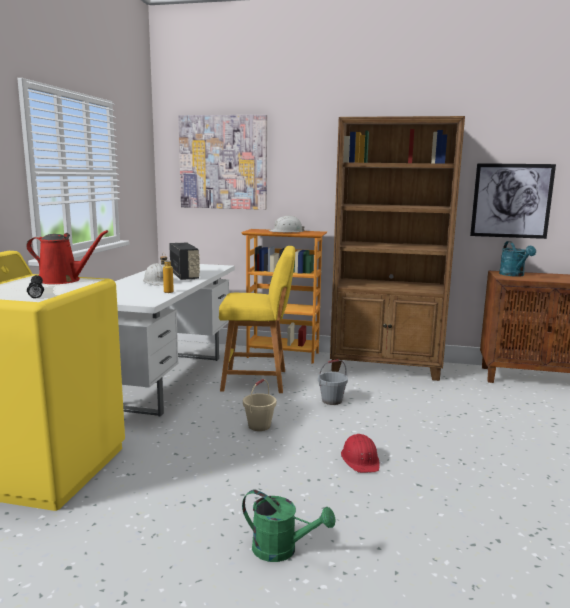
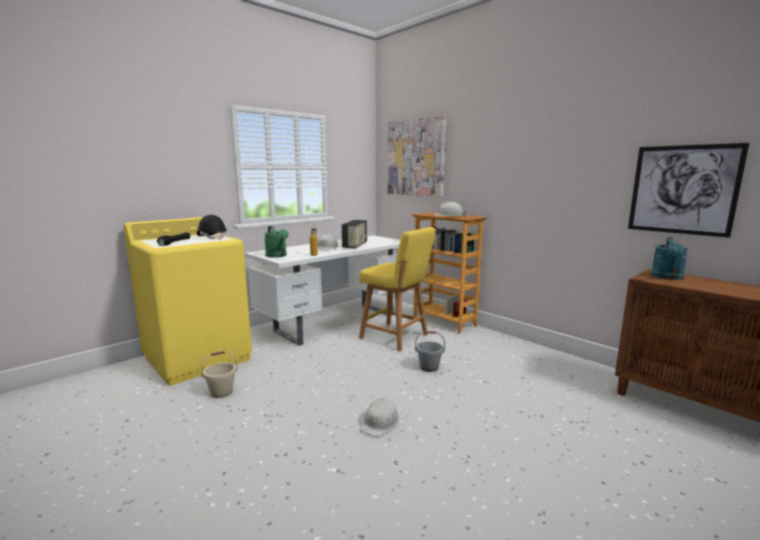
camera: 35 degrees right, 0 degrees up
(63, 280) = (212, 237): red watering can -> black hard hat
(259, 426) = (347, 370): beige bucket -> beige bucket (222, 392)
(282, 550) = (229, 464): green watering can -> green watering can (277, 256)
(360, 459) = (380, 422): red hard hat -> white hard hat
(386, 367) = (521, 352): brown bookcase -> none

